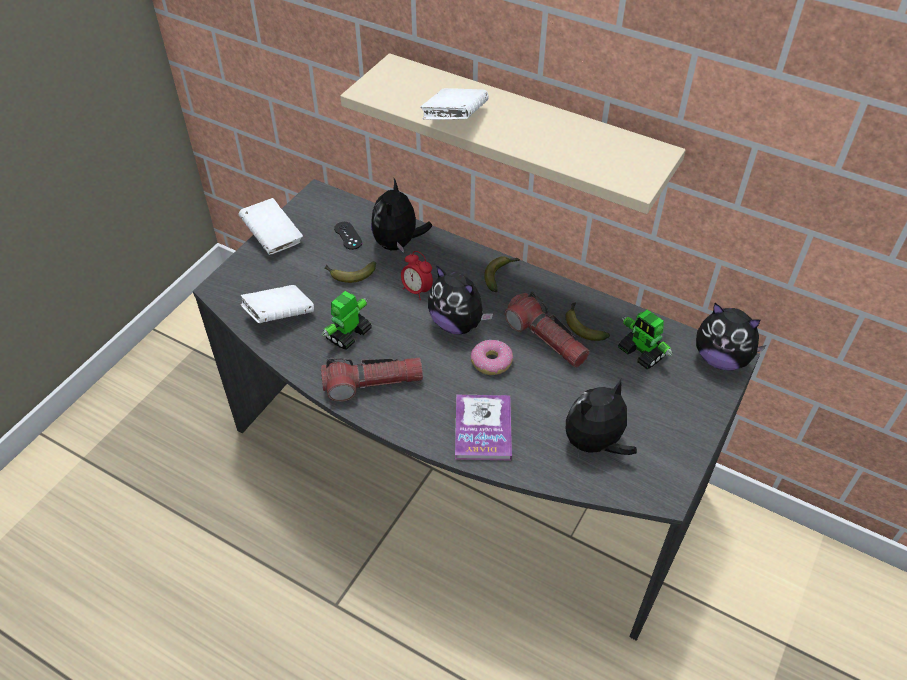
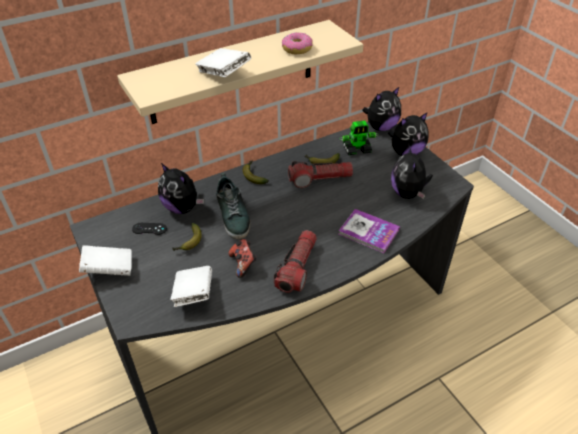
camera: 60 degrees left, 5 degrees down
(347, 334) = (243, 264): toy robot -> game controller
(417, 290) = (233, 216): alarm clock -> shoe
(457, 324) = (278, 209): plush toy -> plush toy (406, 152)
(491, 362) = (320, 207): donut -> donut (297, 49)

